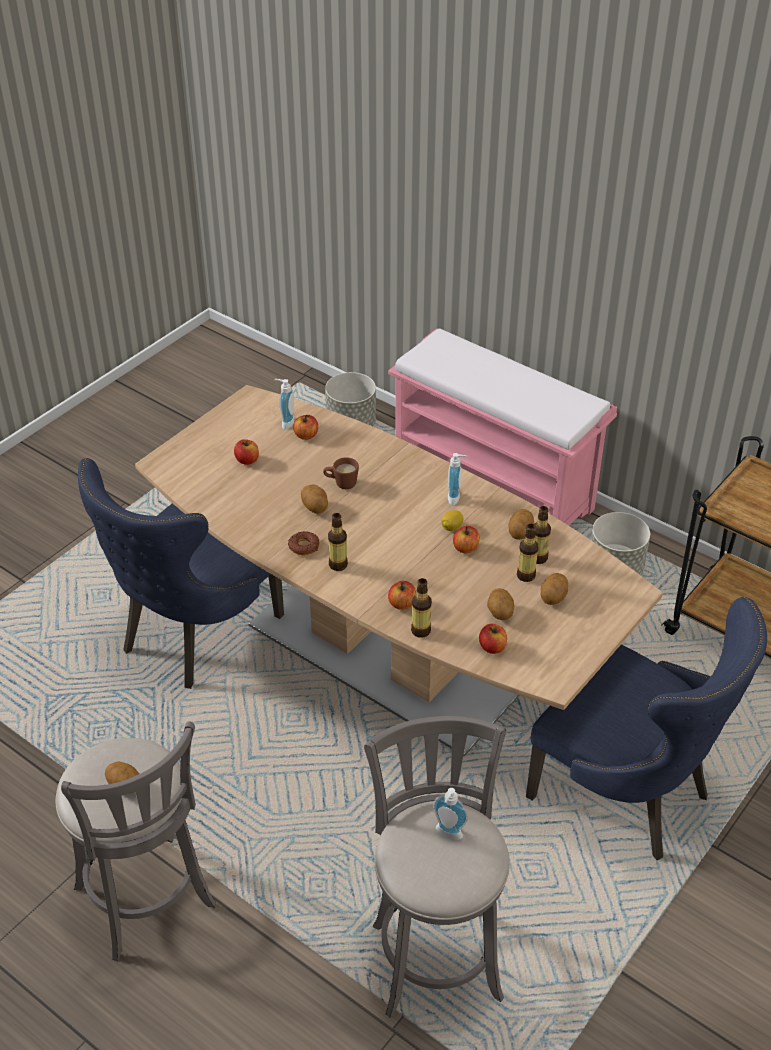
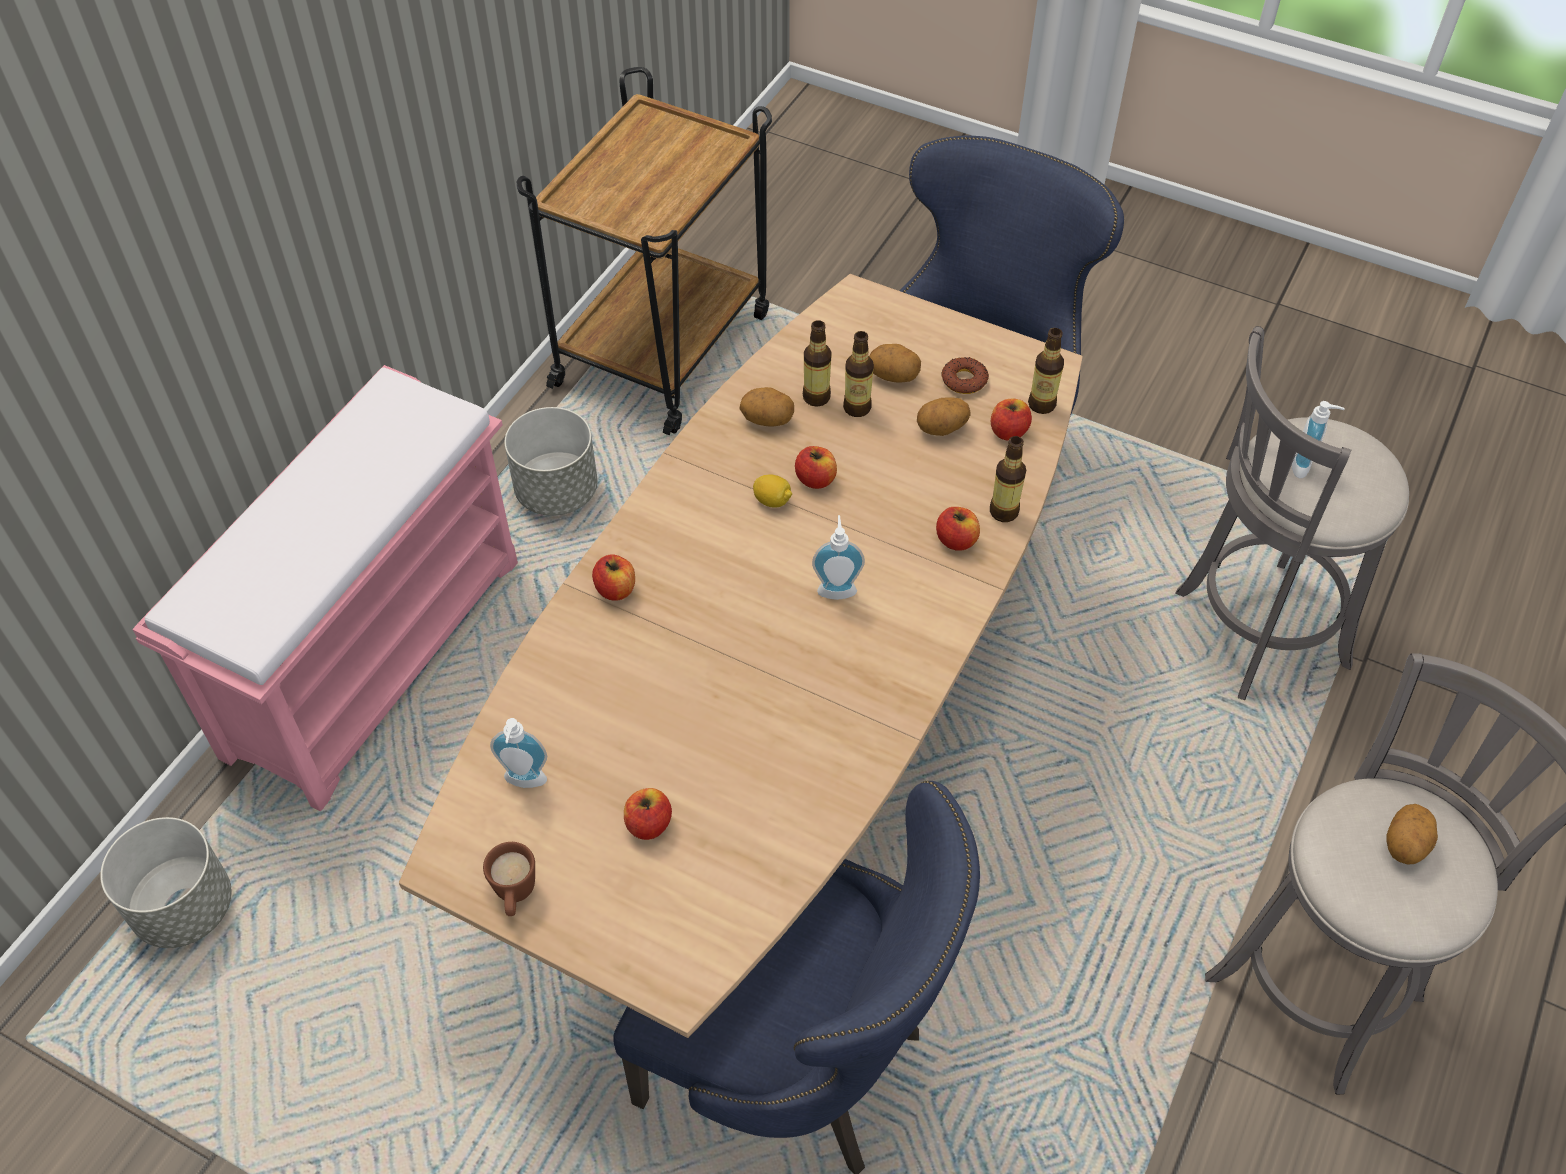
camera: 100 degrees left, 10 degrees up
(304, 546) = (863, 688): donut -> donut (964, 380)
(306, 435) = (561, 741): apple -> apple (615, 589)
(315, 507) = (762, 689): potato -> none
(338, 565) = (894, 633): bottle -> bottle (1042, 404)
(341, 483) = (692, 662): brown mug -> brown mug (515, 895)
(456, 498) = (700, 503): soap dispenser -> soap dispenser (836, 588)

